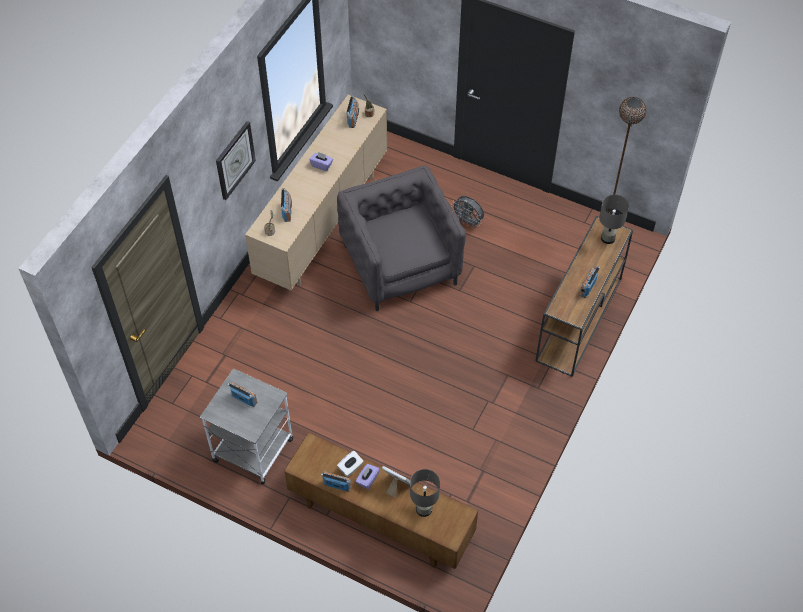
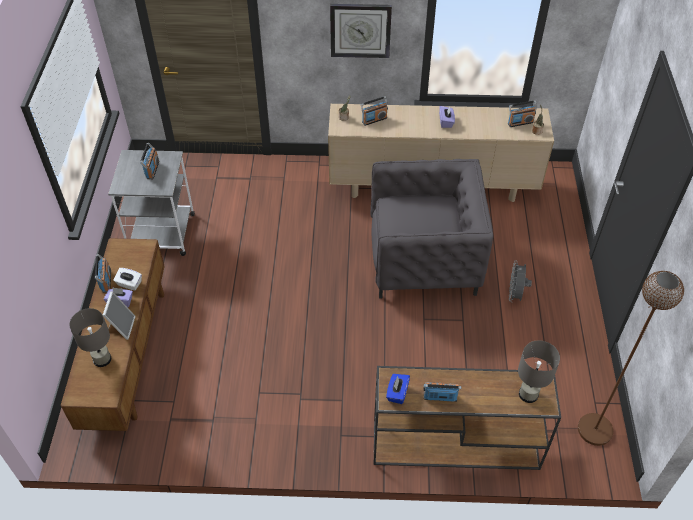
camera: 65 degrees right, 5 degrees down
(400, 264) = (424, 260): grey armchair -> grey armchair turned 45 degrees clockwise
(572, 311) = (397, 393): none -> blue tissue box

